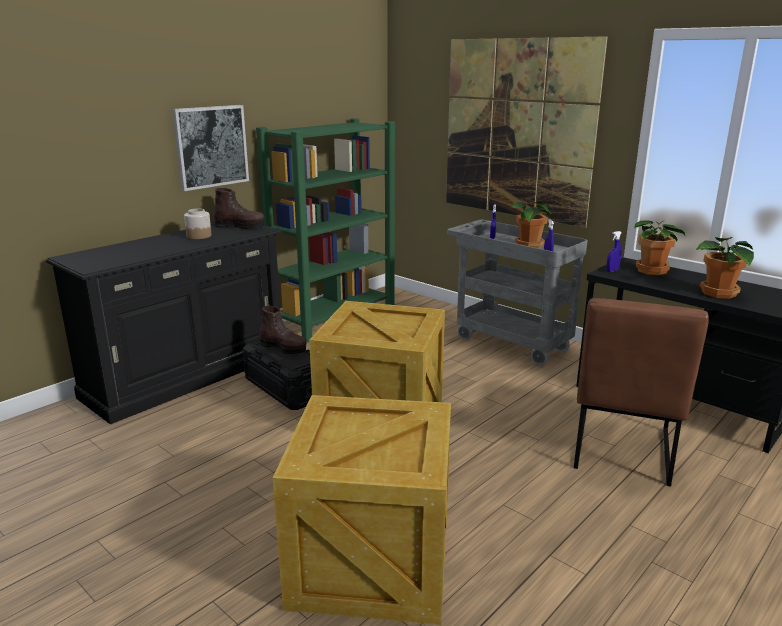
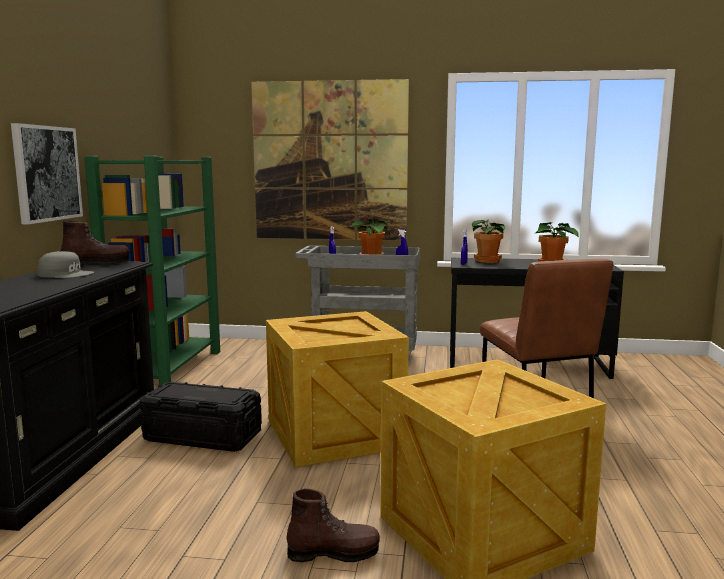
camera: 35 degrees left, 10 degrees down
(199, 236) = (66, 274): jar -> grey cap
(284, 348) = (194, 389): brown boot -> brown boot (333, 552)

